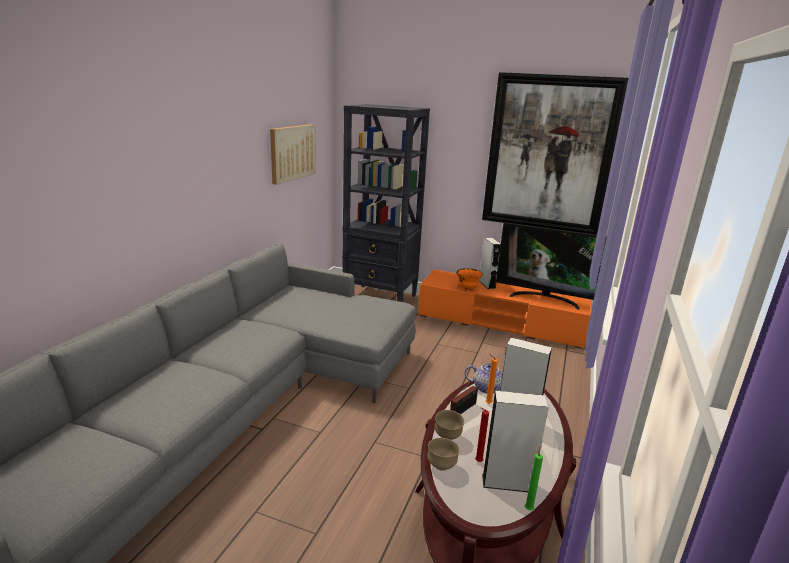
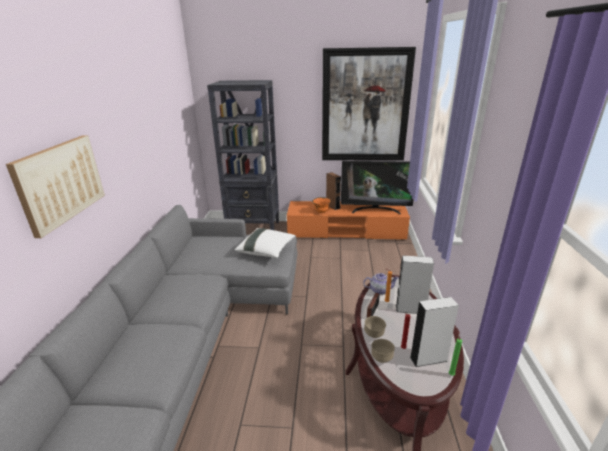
camera: 15 degrees left, 5 degrees up
(292, 152) = (171, 128): picture -> picture (60, 182)
(366, 316) = (266, 251): none -> white pillow
(487, 284) = (333, 206): grey speaker -> brown speaker

